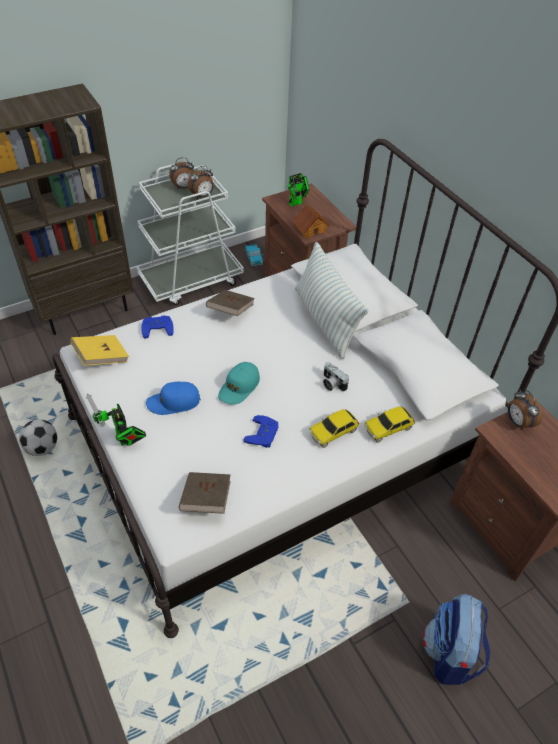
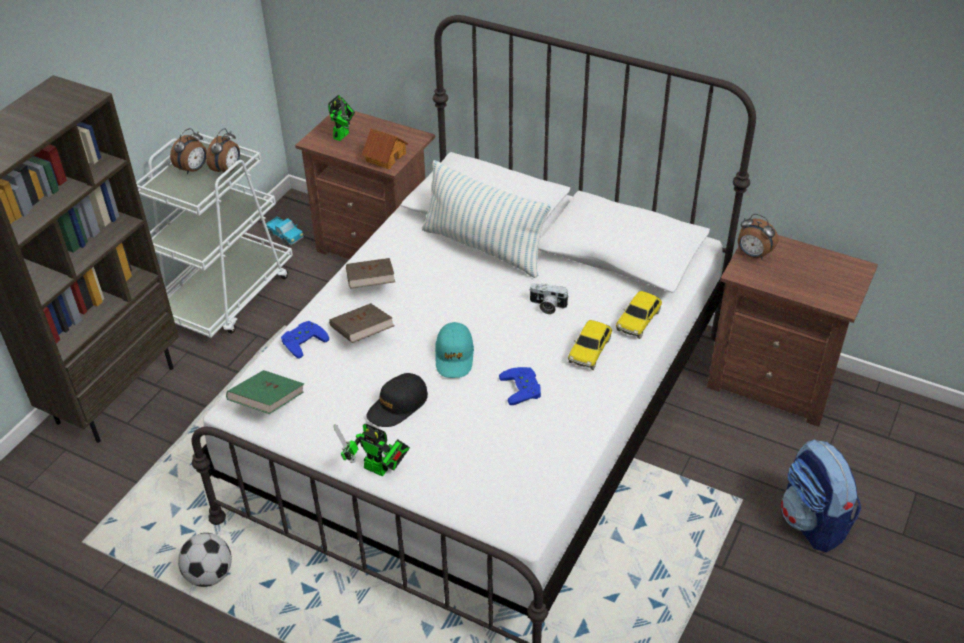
camera: 30 degrees left, 5 degrees down
(101, 358) = (268, 403): yellow book -> green book
(173, 402) = (397, 406): blue cap -> black cap
(206, 500) = (522, 478): brown book -> brown book (362, 334)

